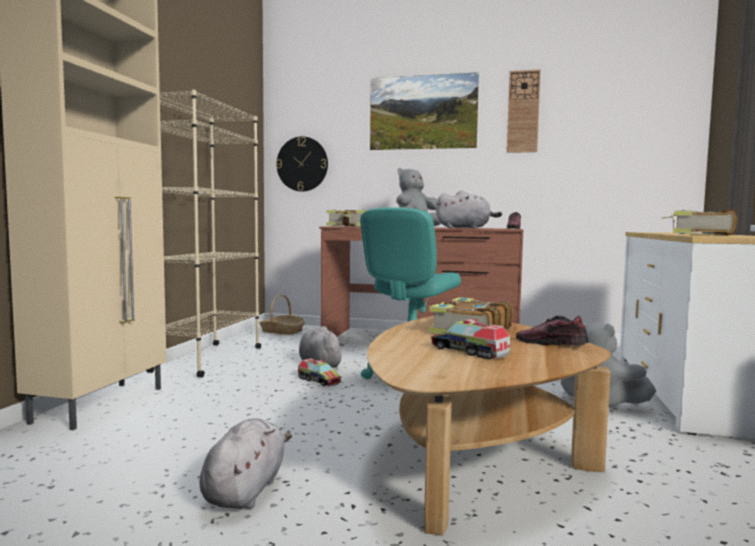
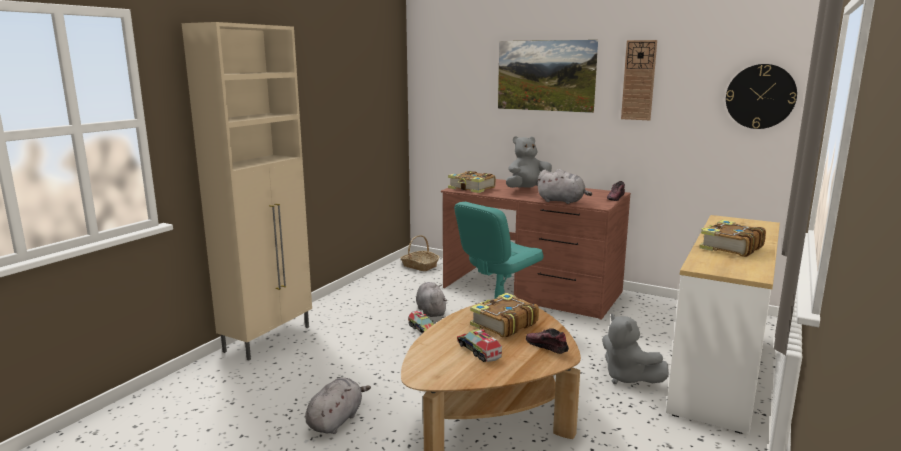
camera: 15 degrees right, 10 degrees up
(208, 359) = (350, 298): beige bookcase -> none
(302, 164) = (440, 117): wall clock -> wall clock (760, 96)

